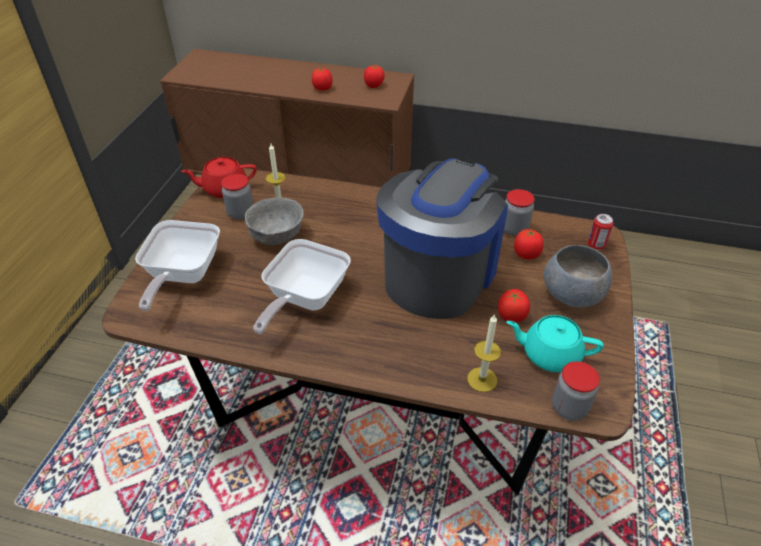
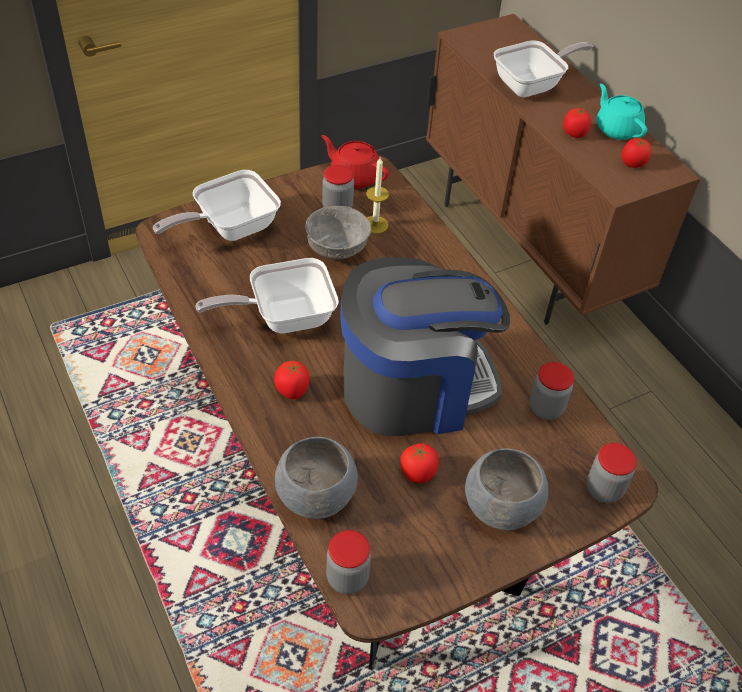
camera: 45 degrees right, 5 degrees up
(262, 78) = (532, 85): none -> frying pan
(482, 379) = (317, 494): candle -> grey bowl
(526, 255) = (518, 439): tomato -> tomato (292, 390)
(549, 354) = (399, 529): turquoise teapot -> turquoise teapot (617, 129)
(596, 245) = (604, 489): can -> jar

